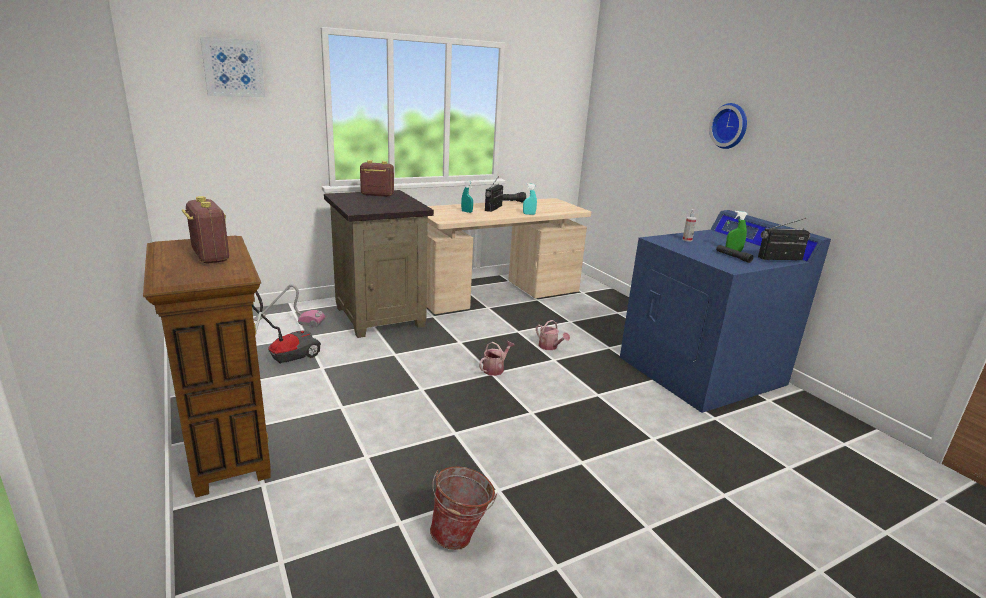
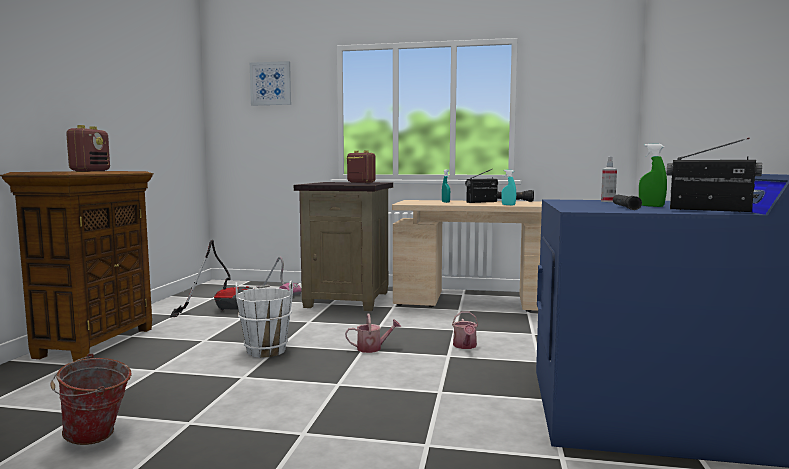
camera: 40 degrees right, 15 degrees down
(420, 399) = (266, 350): none -> white bucket
(730, 126) = (728, 55): wall clock -> none

